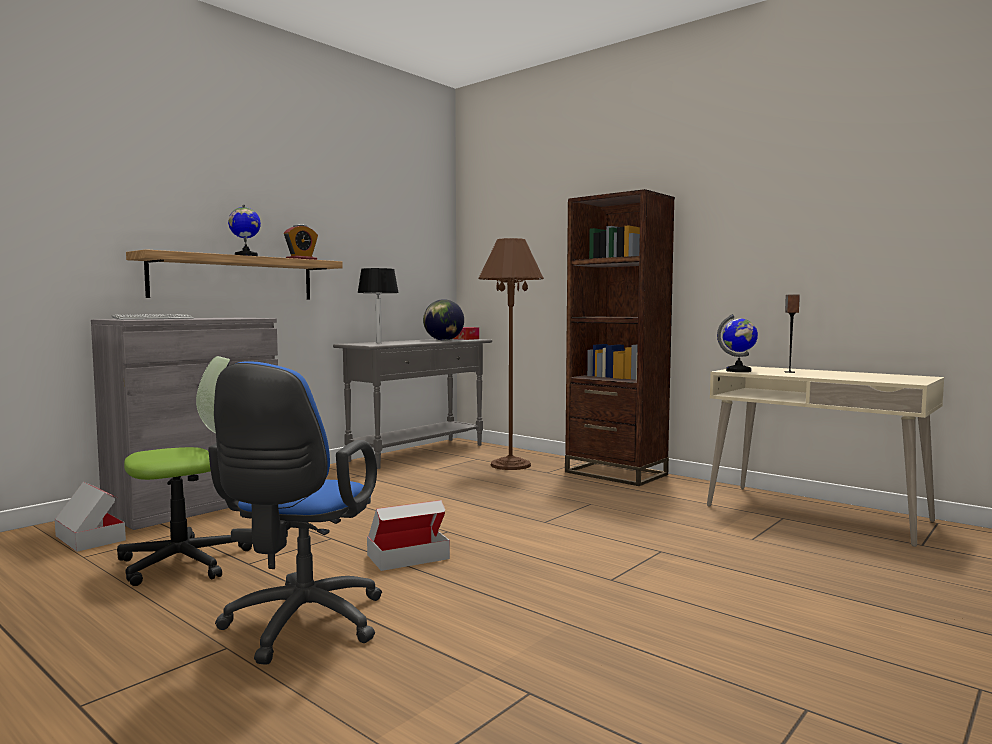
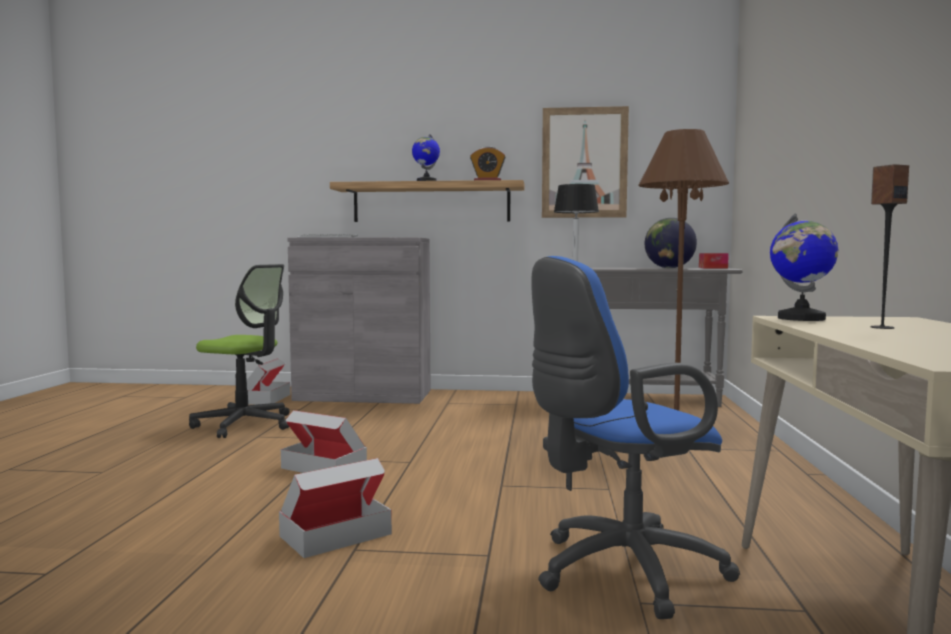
camera: 55 degrees right, 0 degrees up
(299, 627) = (146, 478): blue office chair -> blue office chair (619, 572)
(365, 247) = (584, 163): none -> picture
(577, 580) = (336, 535): none -> cardboard box
(616, 473) = (770, 474): brown bookcase -> none

